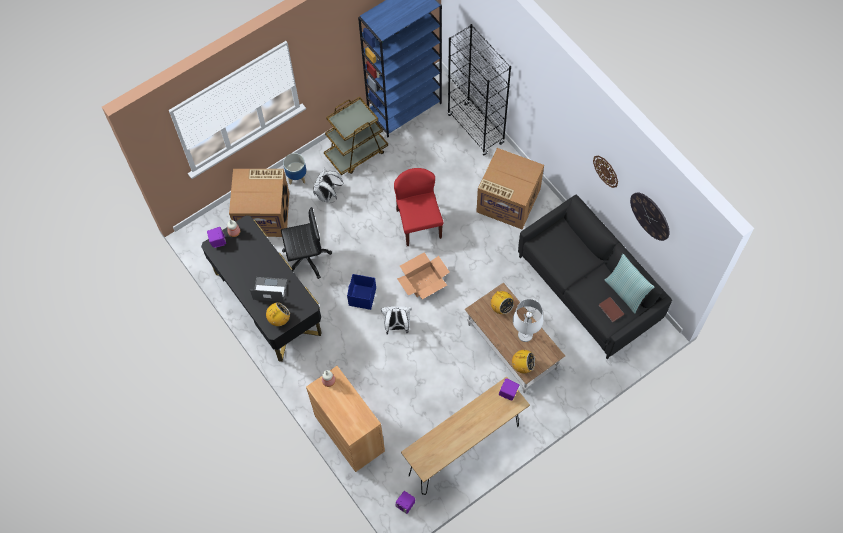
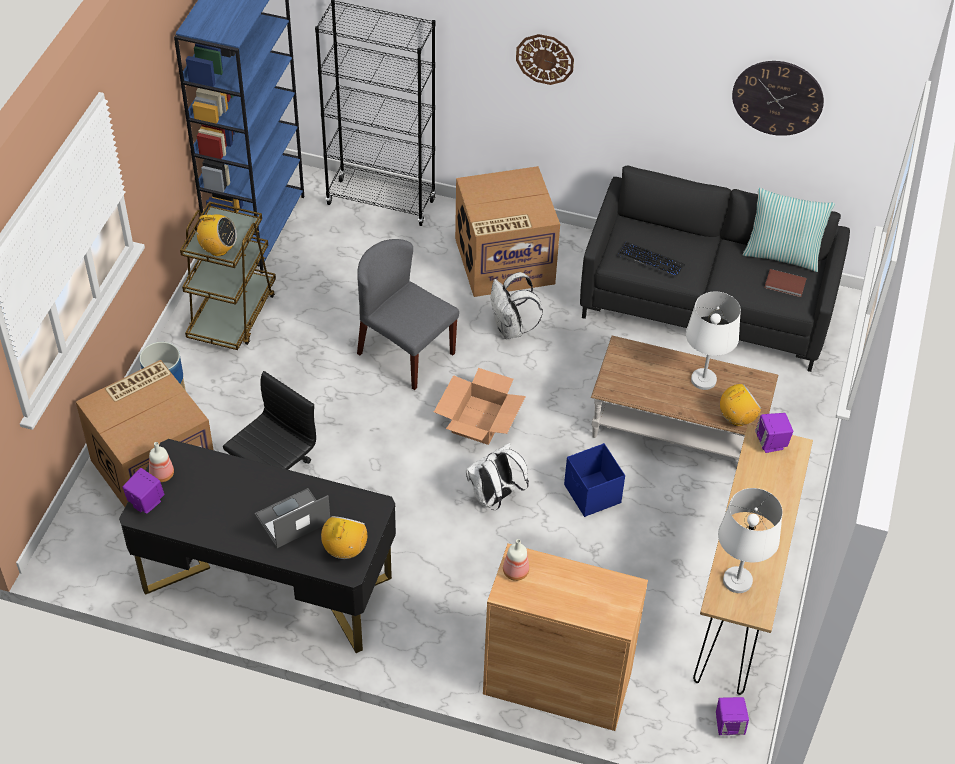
camera: 40 degrees left, 15 degrees down
(327, 195) = (235, 390): white backpack -> white backpack (511, 329)
(362, 297) = (408, 491): blue storage box -> blue storage box (592, 495)
(418, 223) = (405, 353): red chair -> grey chair
(430, 449) = (737, 580): none -> white table lamp
(501, 307) = (639, 365): radio -> radio (218, 249)
(555, 254) = (651, 261): none -> keyboard
(606, 171) = (669, 80): wall clock -> wall clock (545, 58)

